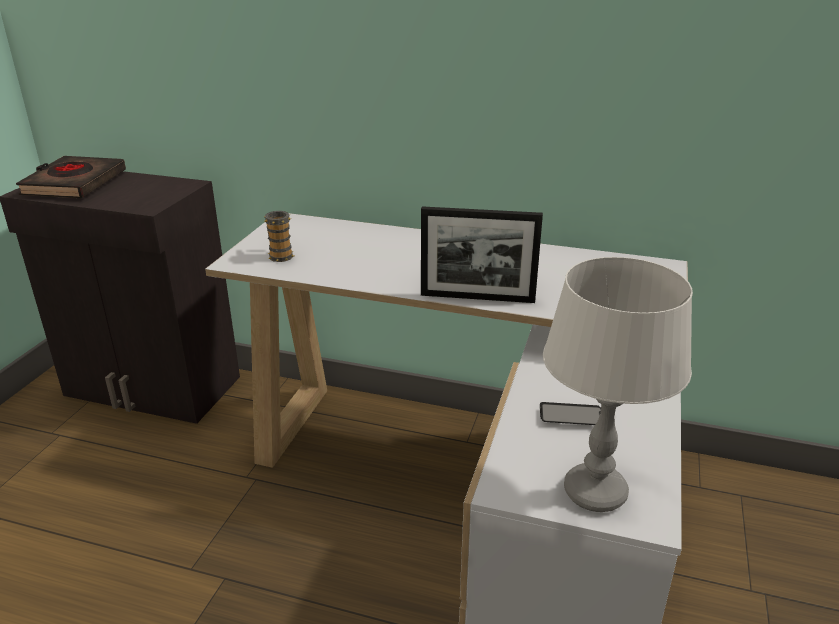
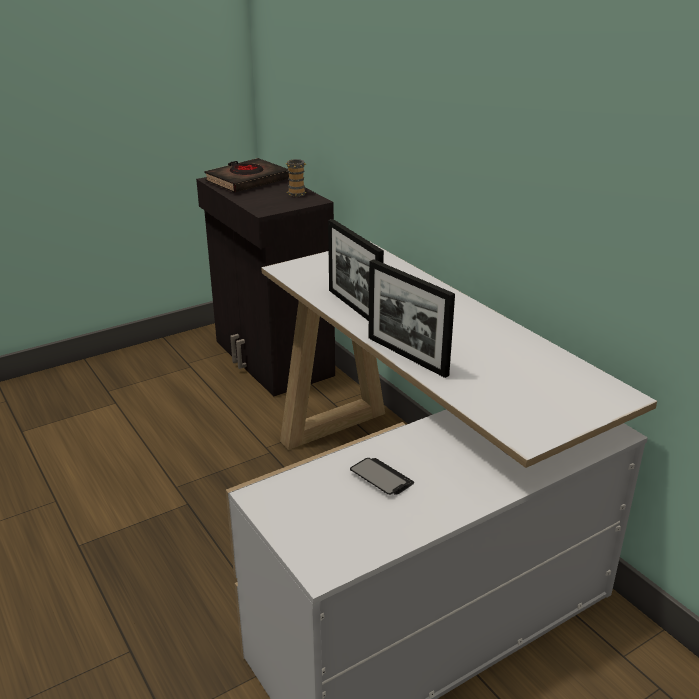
camera: 40 degrees right, 0 degrees up
(279, 255) = (319, 273): mug -> mug (297, 192)
(363, 274) = (354, 307): none -> picture frame
(594, 492) = (313, 531): grey table lamp -> none

